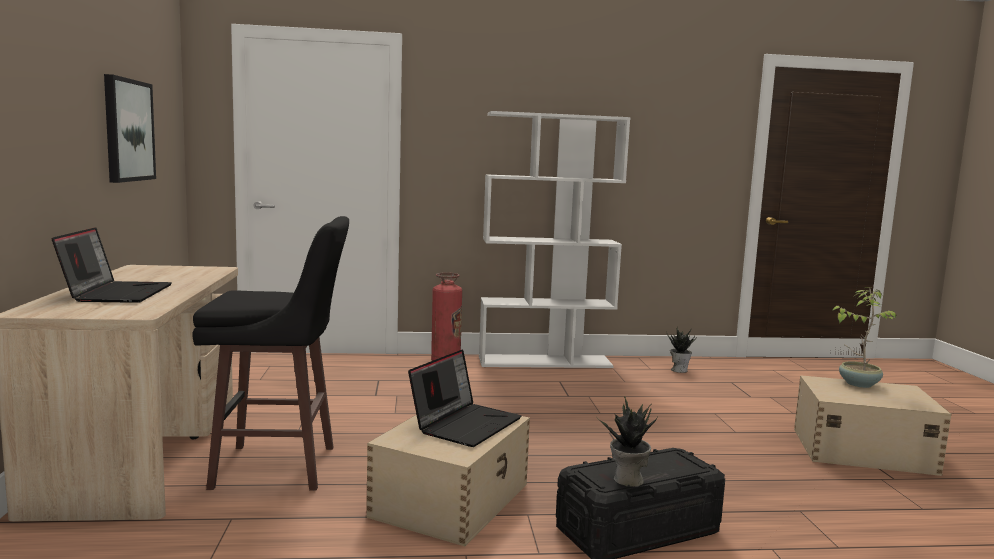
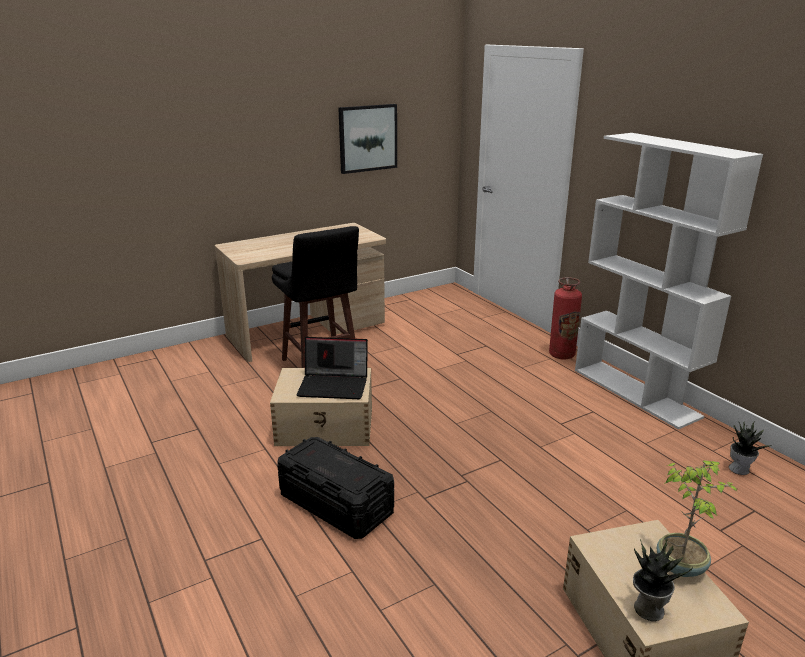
camera: 65 degrees right, 15 degrees up
(117, 293) = (281, 243): laptop -> none
(627, 480) = (310, 461): potted plant -> potted plant (647, 608)

